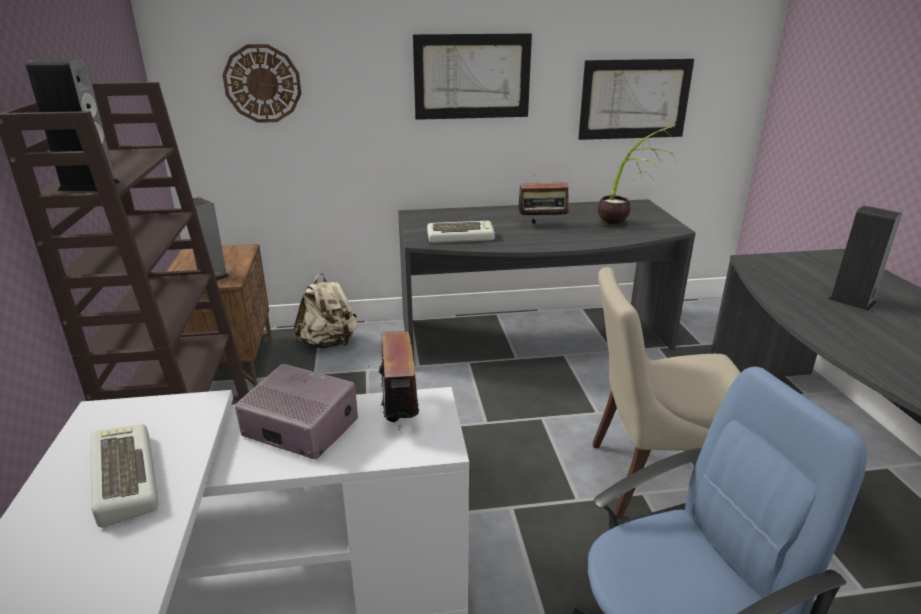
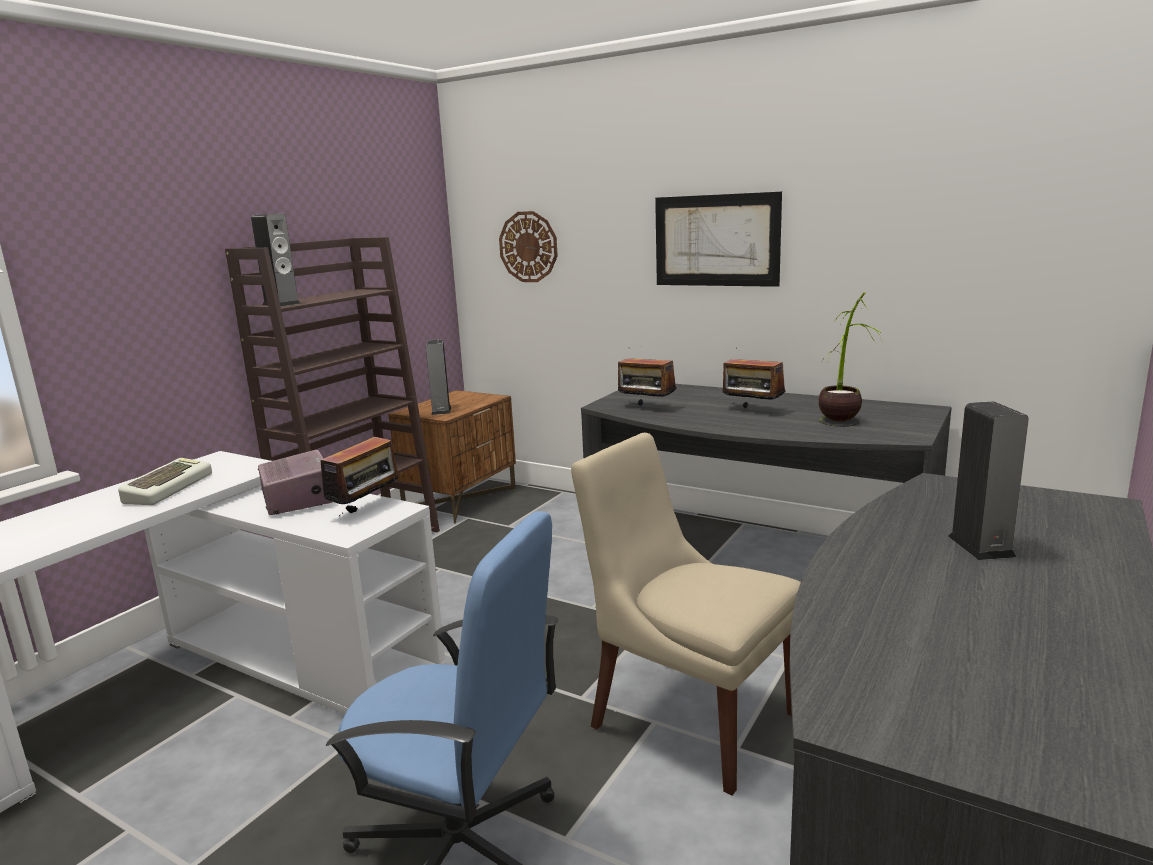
camera: 40 degrees right, 10 degrees down
(329, 343) = (550, 507): beige backpack -> none
(461, 237) = (646, 408): keyboard -> radio
(634, 99) = (923, 270): picture -> none

